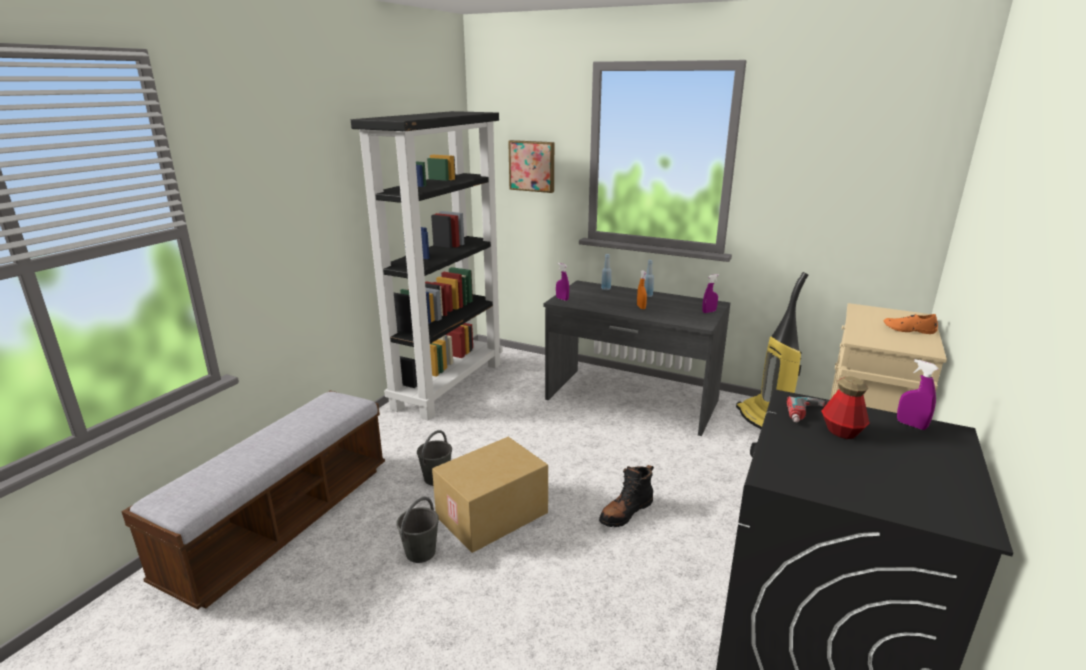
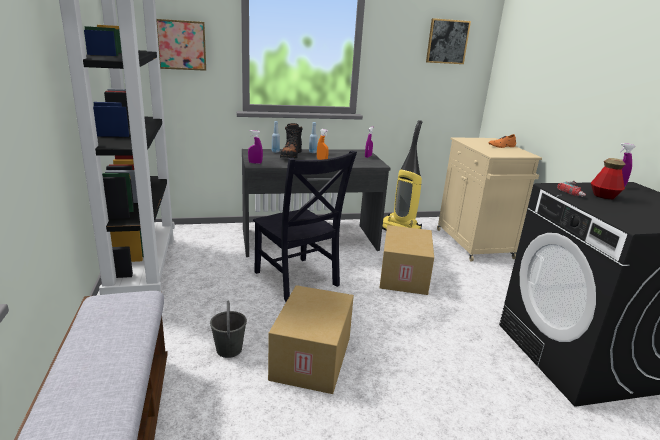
camera: 40 degrees left, 0 degrees up
(421, 552) = (291, 415): grey bucket -> none
(566, 439) = (297, 280): none -> black chair
(626, 512) = (396, 315): black boot -> black boot (291, 155)
(693, 473) = (402, 275): none -> cardboard box
(871, 162) = (447, 41): none -> picture

